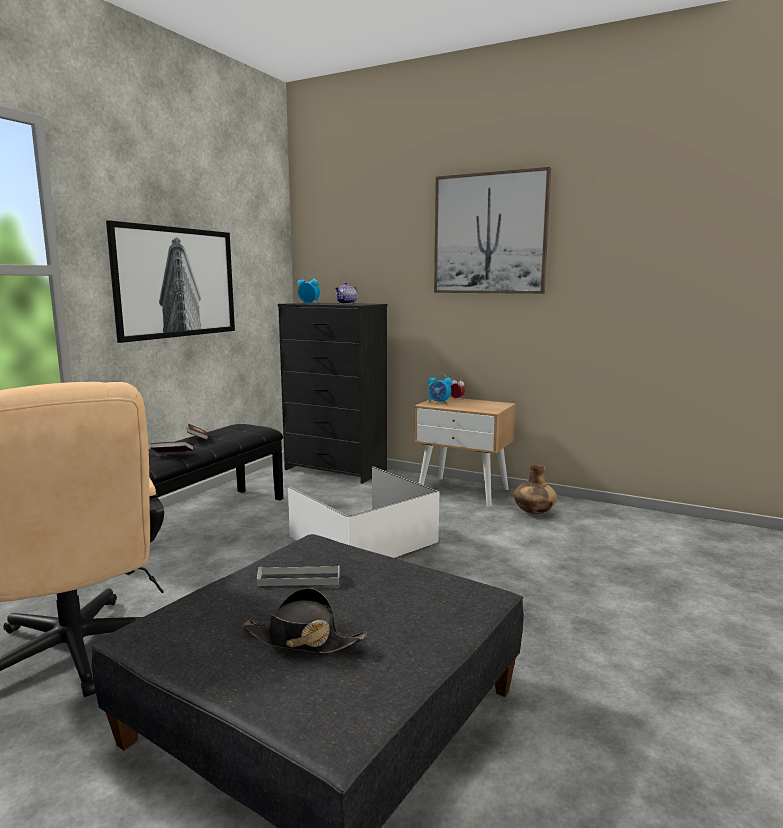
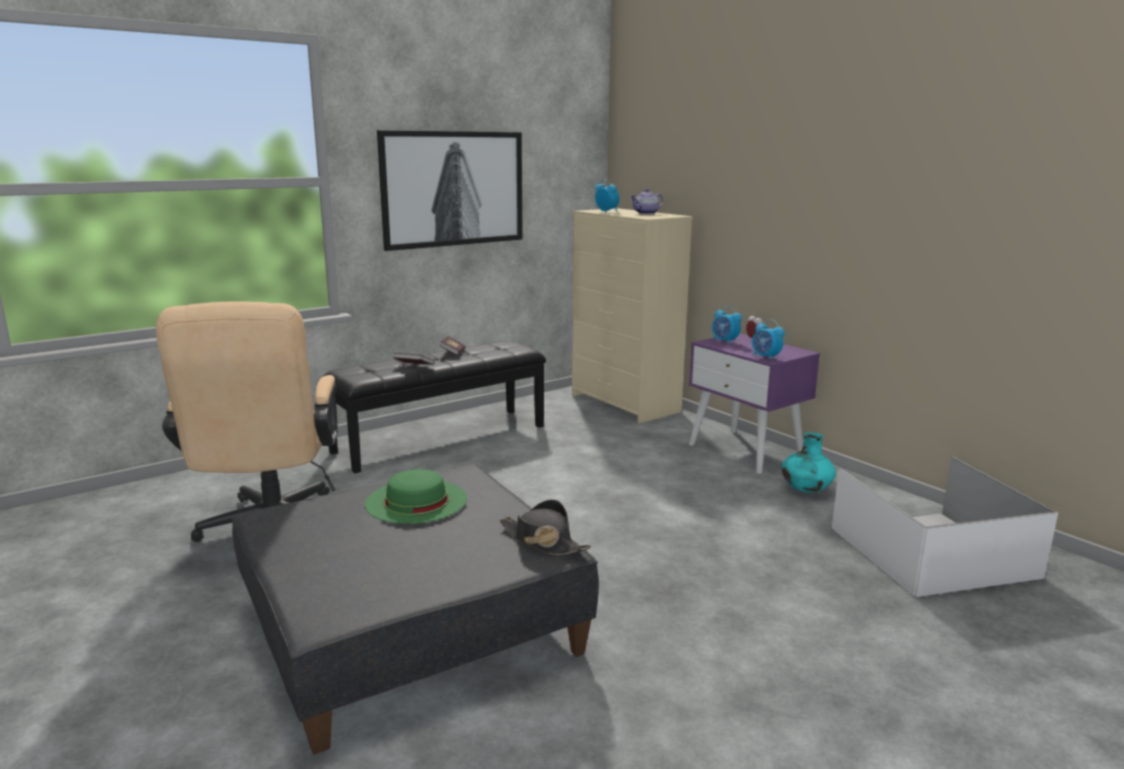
camera: 25 degrees right, 5 degrees up
(299, 579) = (416, 501): grey tray -> green hat
(302, 639) = (367, 549): black hat -> black hat (542, 541)
(336, 470) = (625, 404): black dresser -> beige dresser
(364, 538) = (586, 482): white storage box -> white storage box (933, 551)
(463, 491) = (746, 451): beige nightstand -> purple nightstand
(485, 410) = (765, 357): none -> alarm clock
(490, 234) = (808, 136): picture -> none
(533, 512) = (805, 490): brown vase -> turquoise vase

